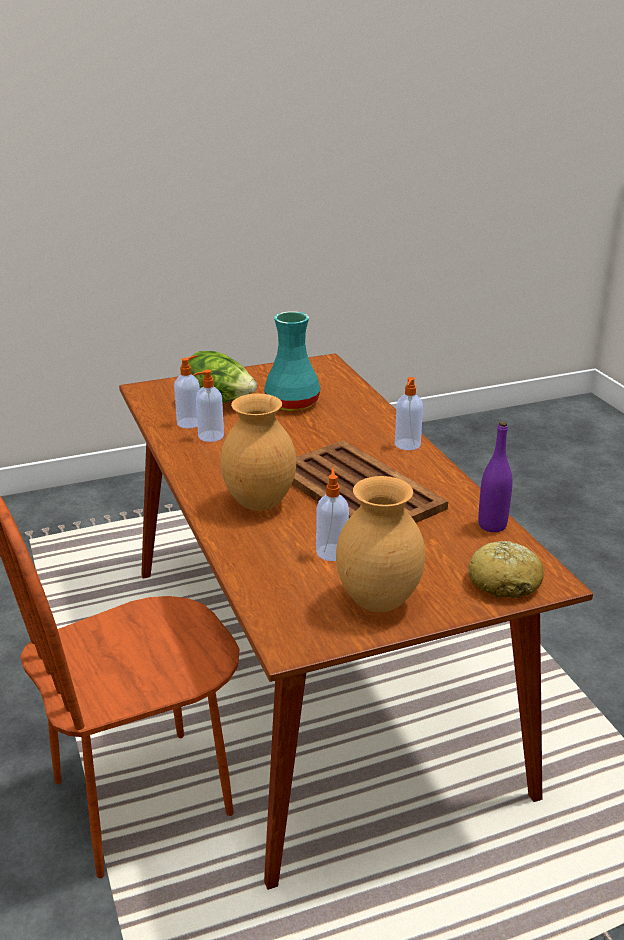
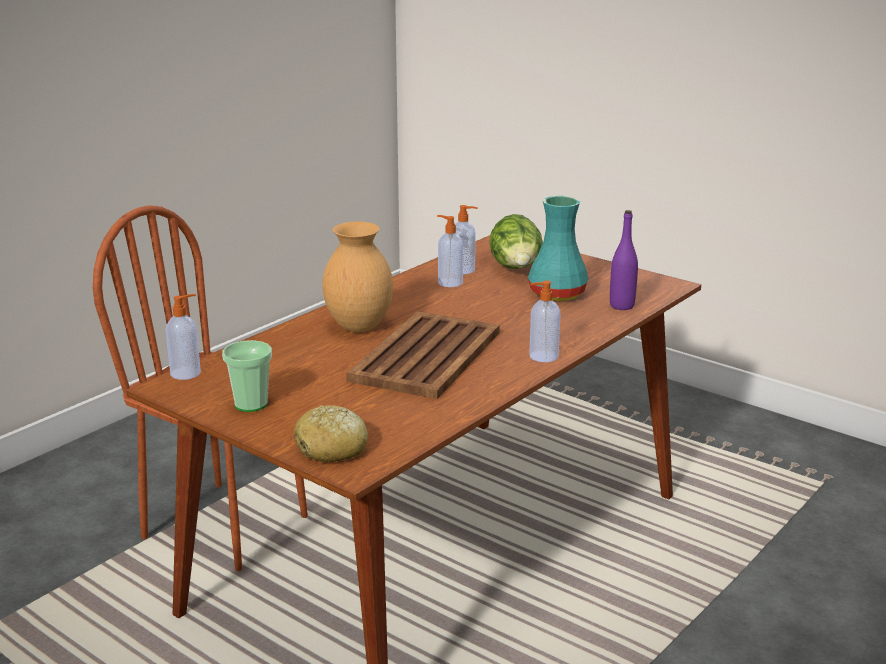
camera: 60 degrees right, 5 degrees down
(332, 552) = (311, 370): soap dispenser -> soap dispenser (186, 373)
(379, 602) = (251, 404): brown vase -> cup
(492, 525) = (429, 424): purple bottle -> purple bottle (622, 306)

